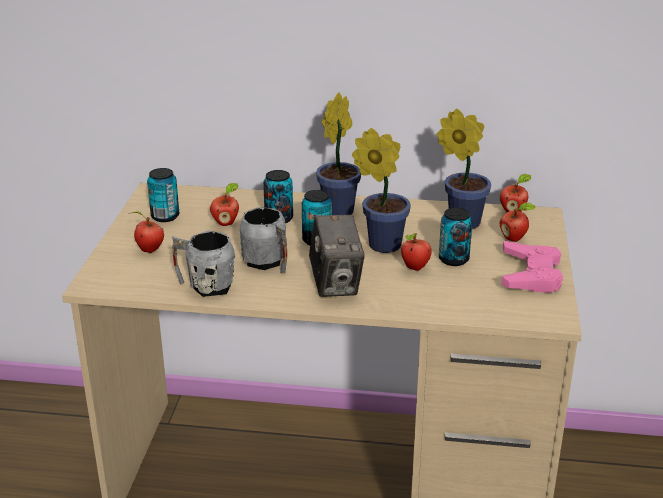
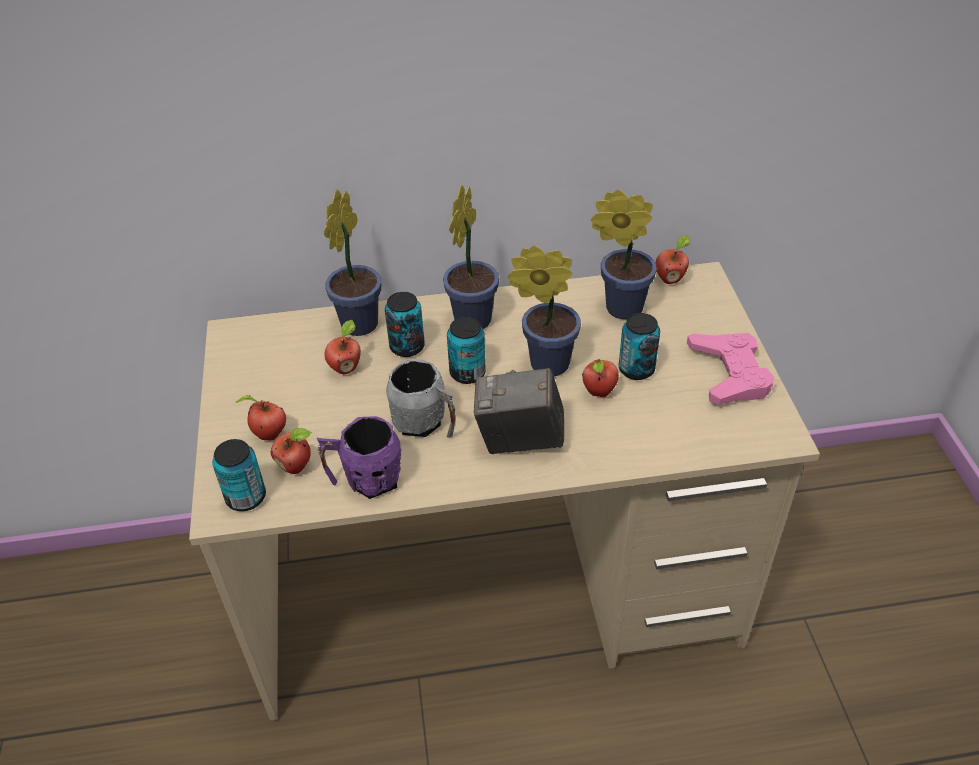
camera: 15 degrees left, 15 degrees up
(165, 216) = (265, 373): can -> can (246, 497)
(205, 286) = (365, 480): grey mug -> purple mug
(253, 199) = (362, 321): none -> potted plant
(336, 284) = (520, 440): camera -> camera turned 120 degrees clockwise
(514, 239) = (689, 321): apple -> apple (297, 466)

